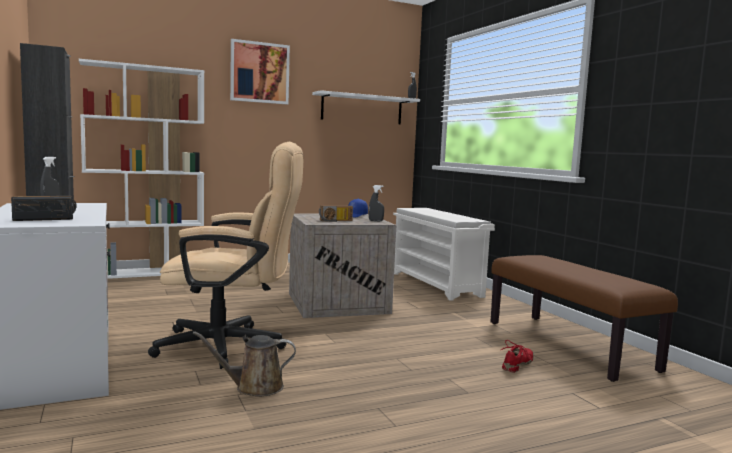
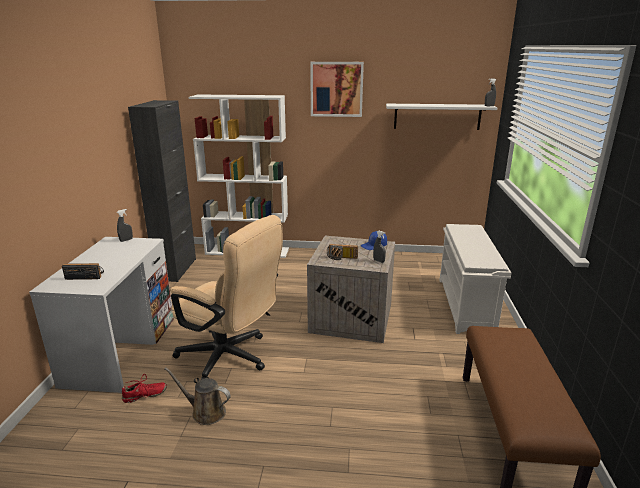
camera: 30 degrees right, 15 degrees up
(517, 365) = (428, 449): red shoe -> red shoe (145, 395)

